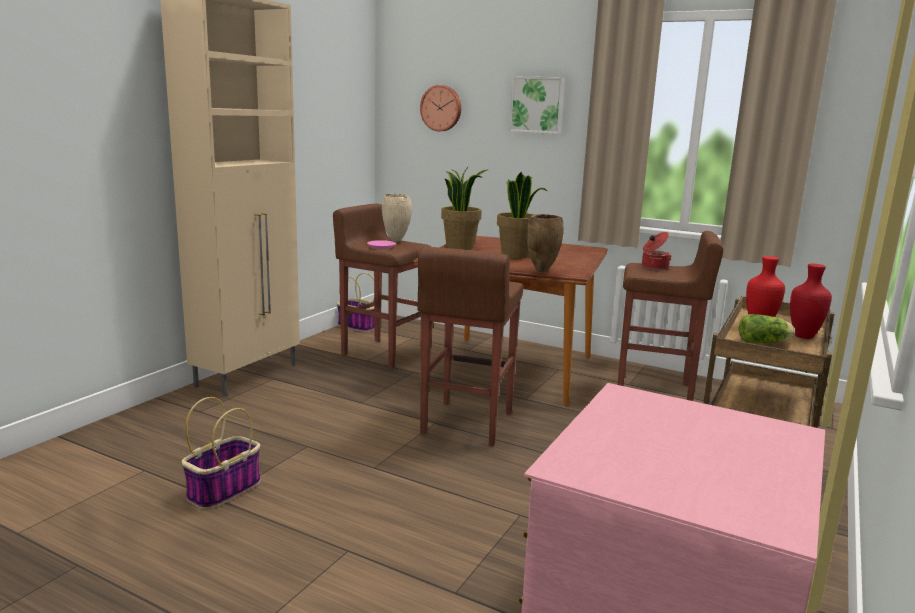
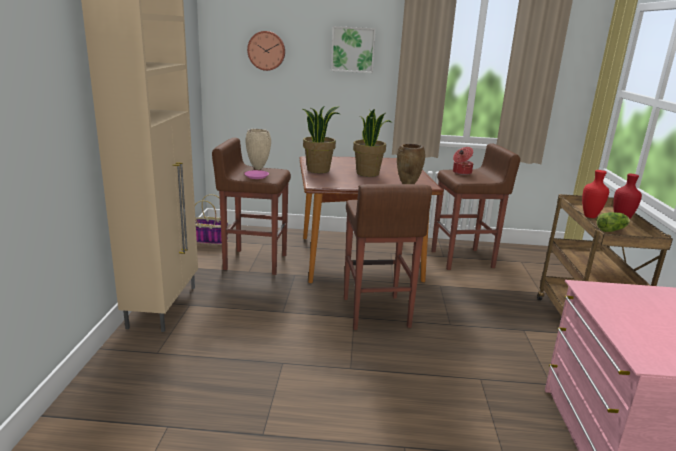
camera: 25 degrees left, 5 degrees up
(224, 490) = (258, 424): basket -> none

